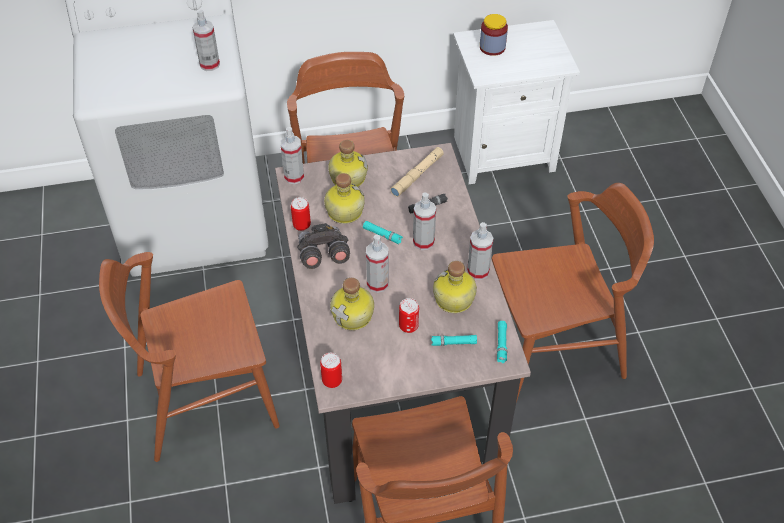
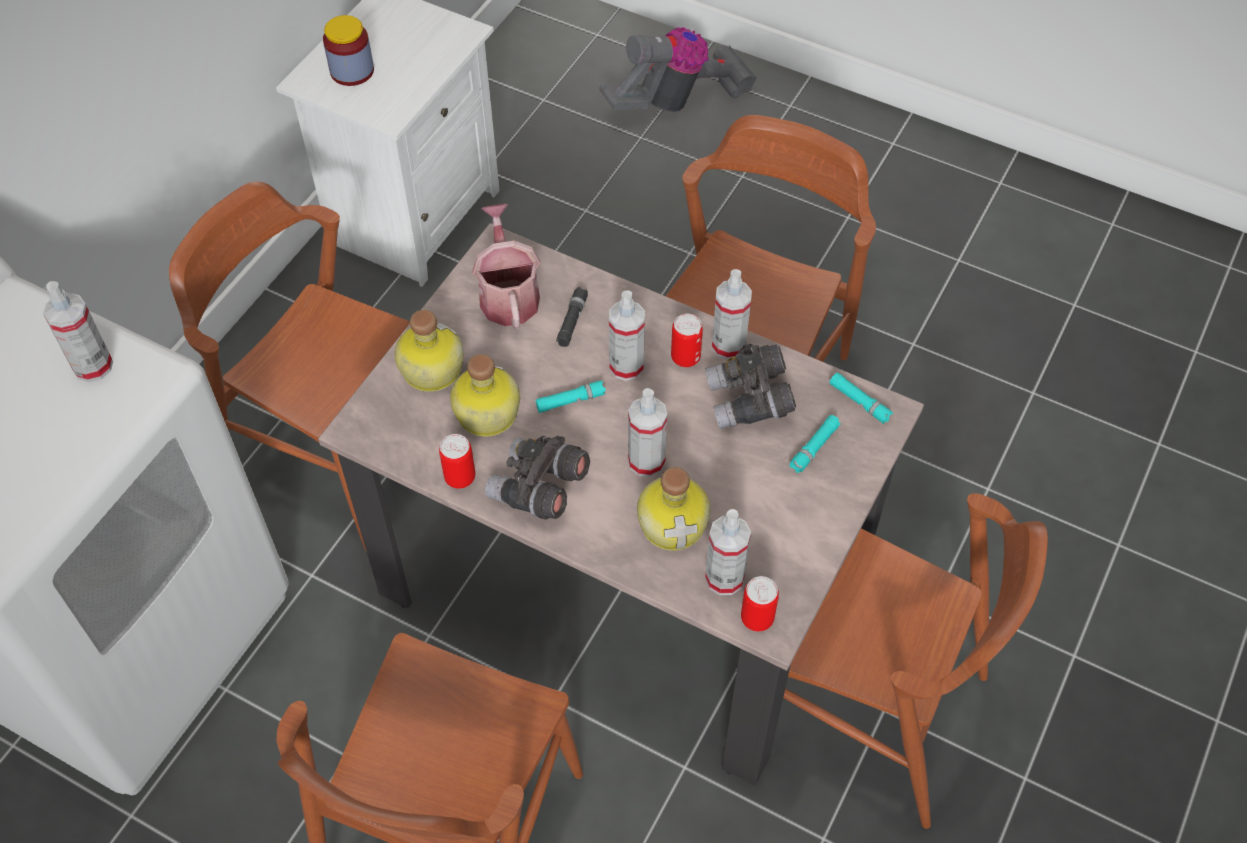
camera: 50 degrees left, 5 degrees up
(294, 177) = (361, 427): spray bottle -> spray bottle (724, 578)
(408, 326) = (746, 476): can -> can (685, 358)
(417, 175) = (508, 294): beige flashlight -> watering can
(454, 300) = (749, 401): bottle -> grey binoculars
(698, 197) = (678, 100): none -> vacuum cleaner

